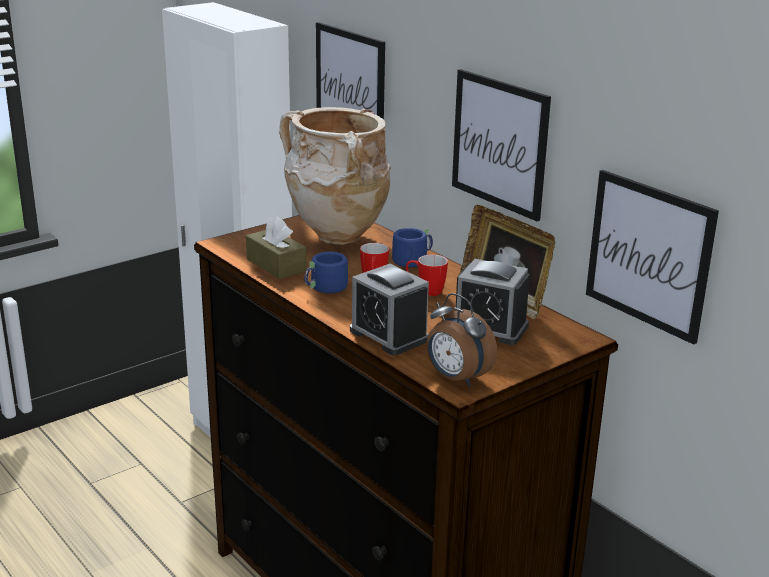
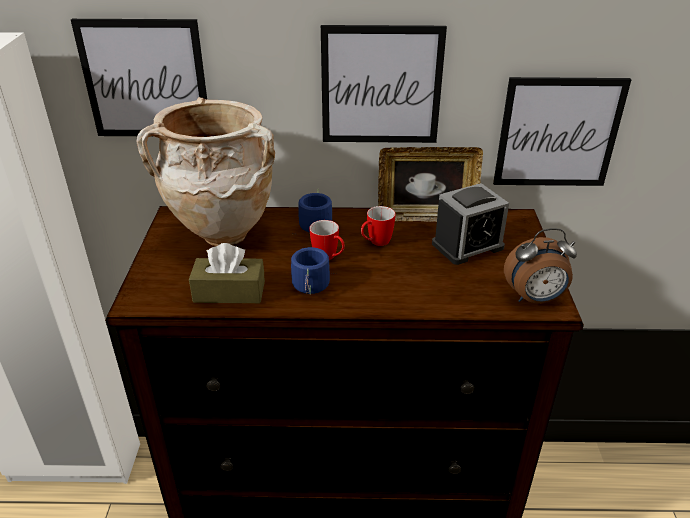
camera: 50 degrees left, 10 degrees up
(389, 335) = (432, 296): alarm clock -> none

